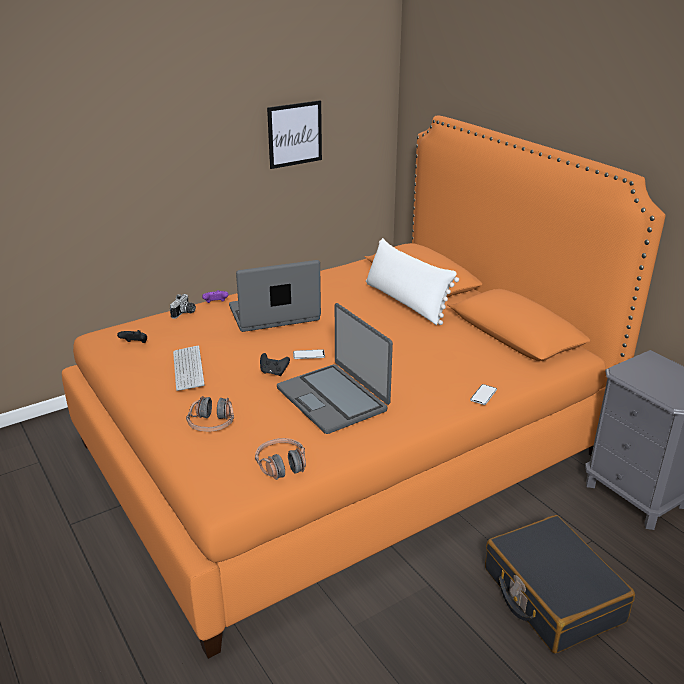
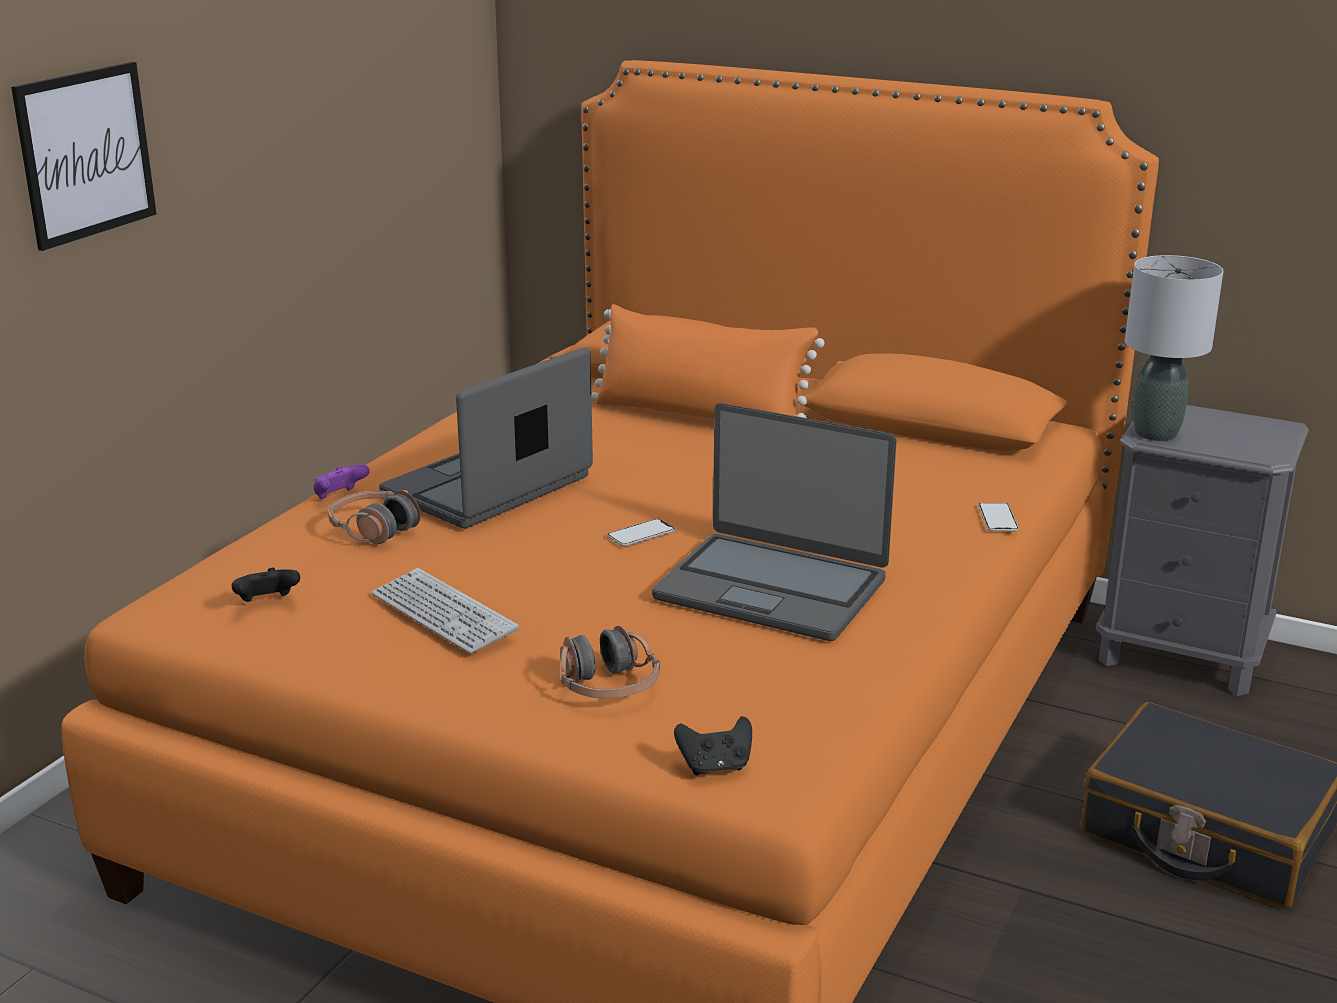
camera: 30 degrees left, 5 degrees down
(185, 313) = (297, 527): camera -> none
(273, 372) = (611, 578): black game controller -> black game controller (715, 766)
(281, 465) = (817, 709): headphones -> headphones (374, 529)
(295, 134) = (353, 128): picture -> picture (86, 154)
(406, 302) = (700, 417): white pillow -> orange pillow
(627, 371) = (1156, 433): none -> grey table lamp

